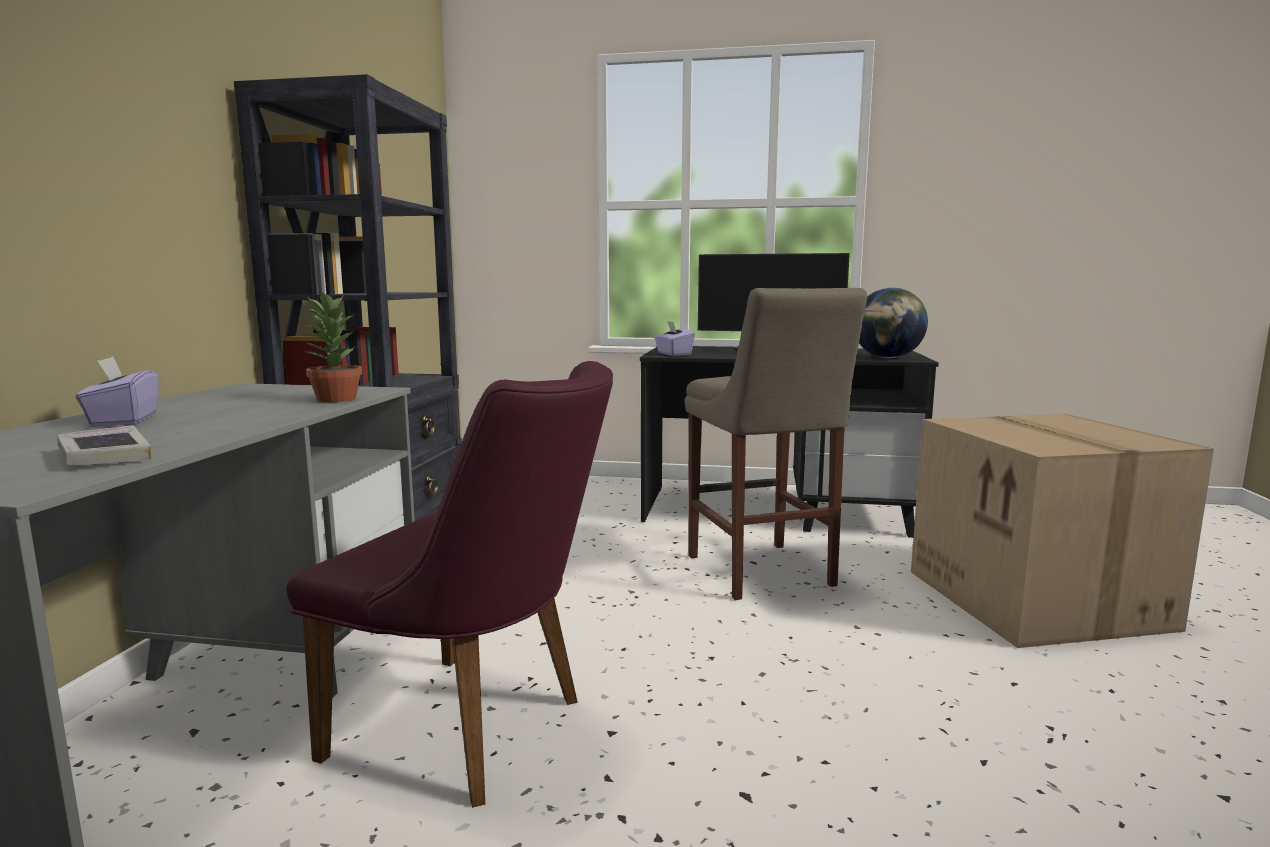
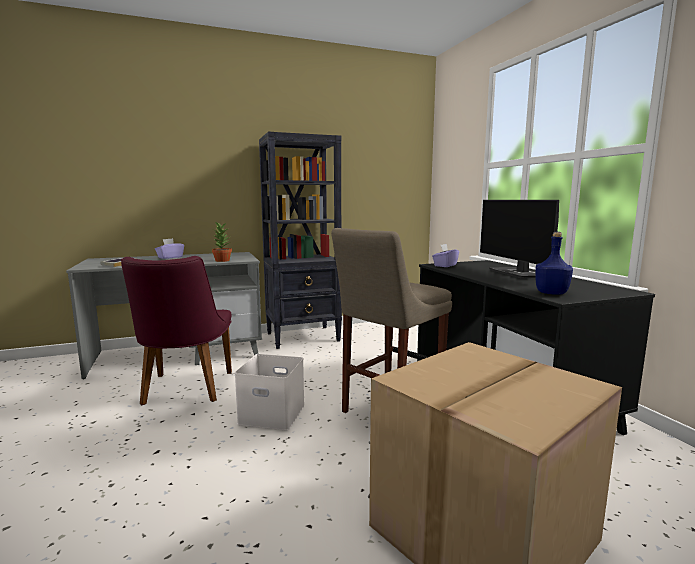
camera: 60 degrees right, 0 degrees up
(692, 651) = (273, 413): none -> white storage box
(887, 358) = (550, 293): globe -> blue bottle

